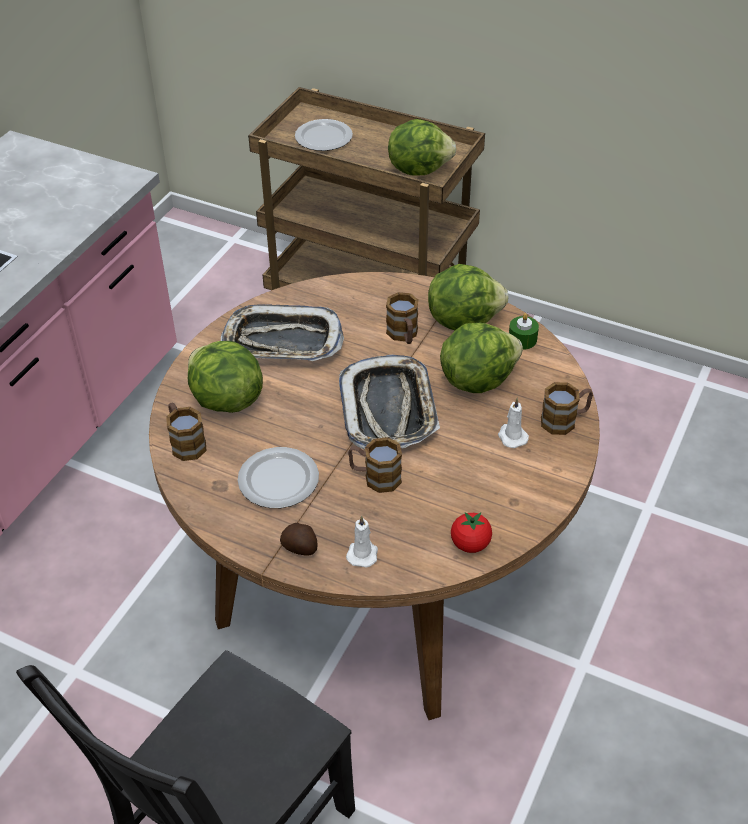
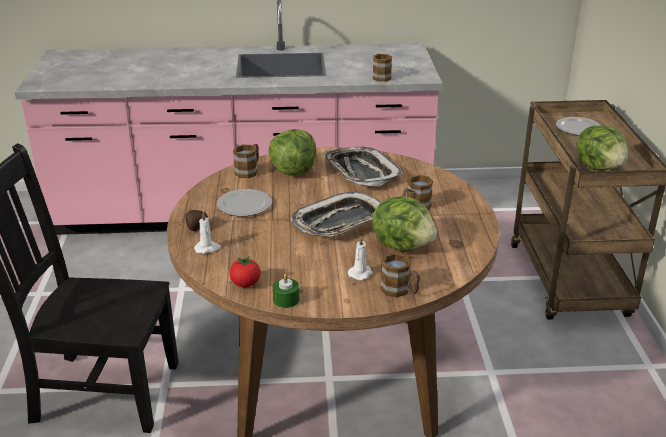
camera: 60 degrees right, 15 degrees down
(375, 477) = (275, 234): mug -> mug (380, 76)
(463, 319) = (457, 223): lettuce -> none
(522, 339) = (465, 251): green candle -> green candle (286, 300)

